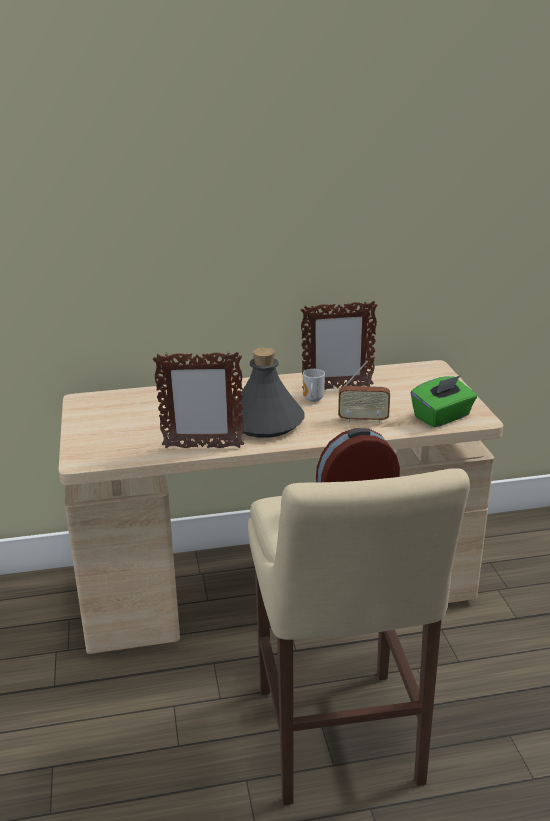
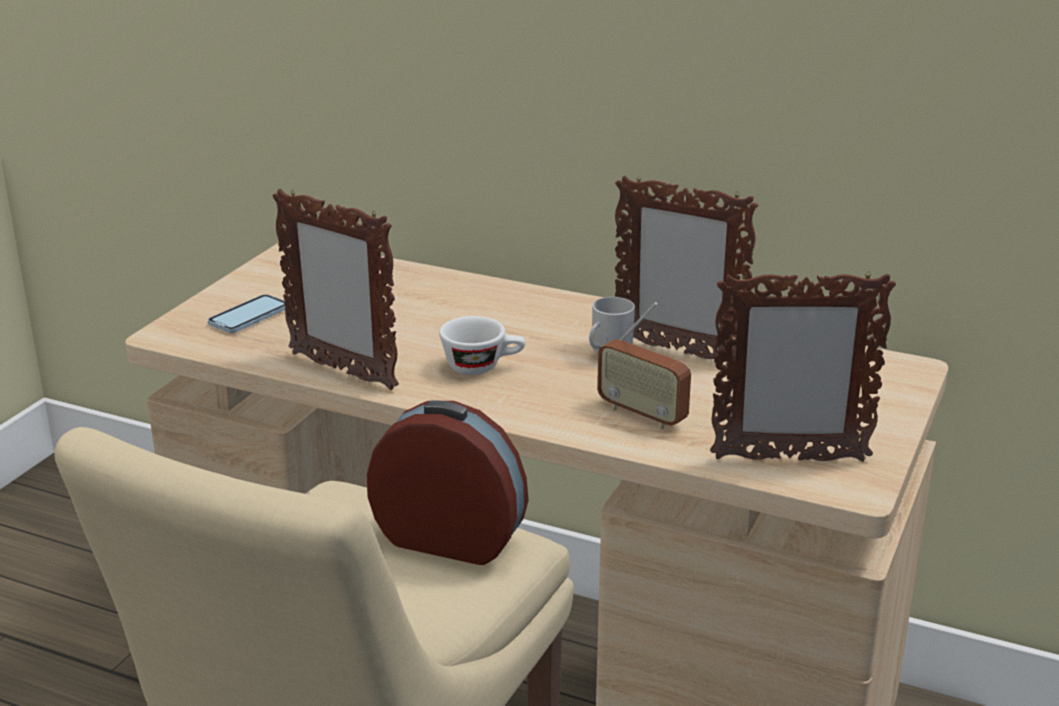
camera: 35 degrees right, 0 degrees up
(110, 438) = (249, 316): none -> phone
(265, 423) = (482, 366): grey bottle -> white cup
(442, 417) = (788, 459): green tissue box -> picture frame

